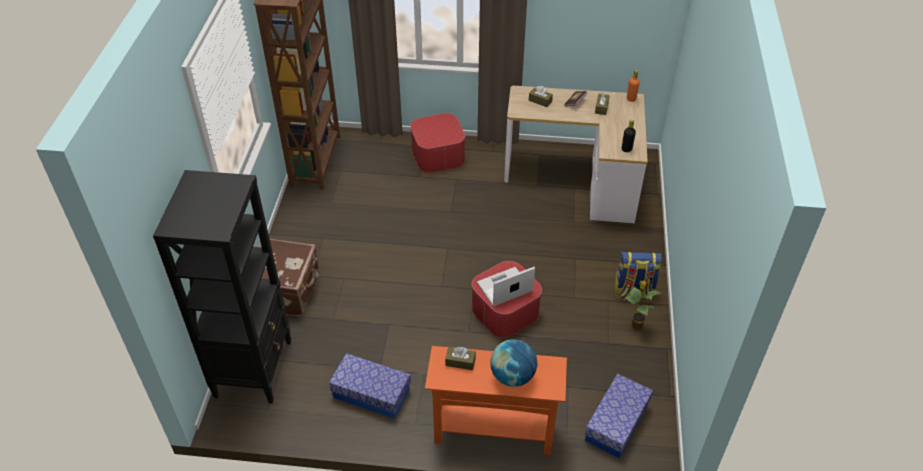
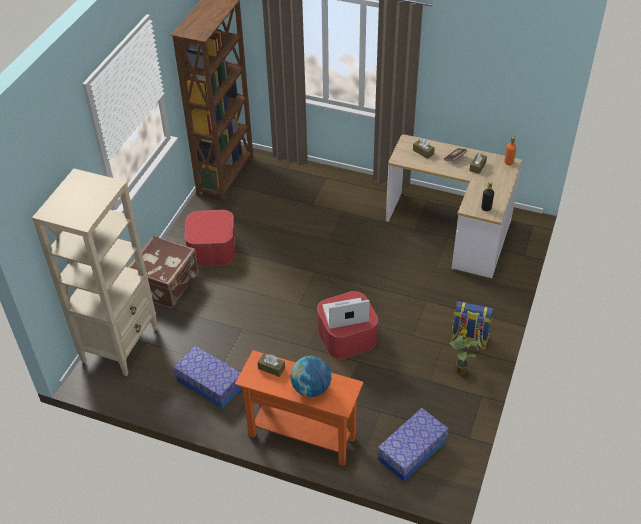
camera: 15 degrees right, 0 degrees up
(254, 368) = (121, 344): black bookcase -> beige bookcase
(437, 155) = (333, 187): ottoman -> ottoman (212, 248)

